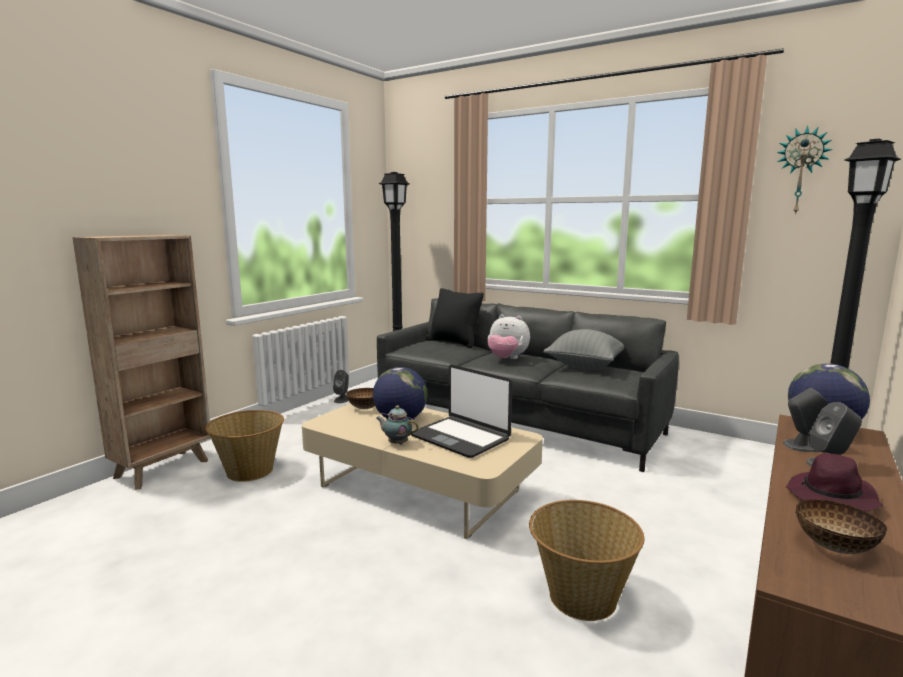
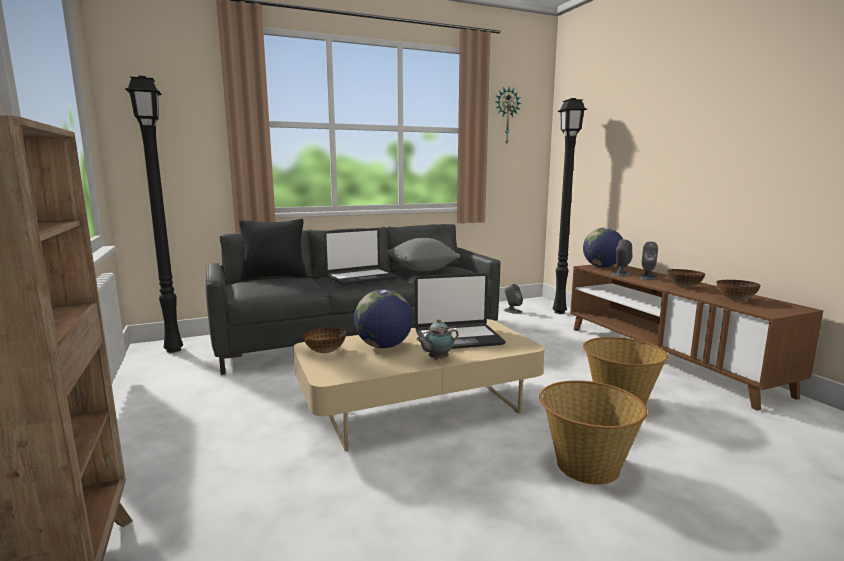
camera: 55 degrees left, 0 degrees up
(249, 470) = (226, 489): basket -> basket (586, 466)
(342, 399) = (141, 385): grey speaker -> grey speaker (512, 311)
(507, 359) = (361, 277): plush toy -> laptop
(832, 498) = (684, 287): purple hat -> bowl

